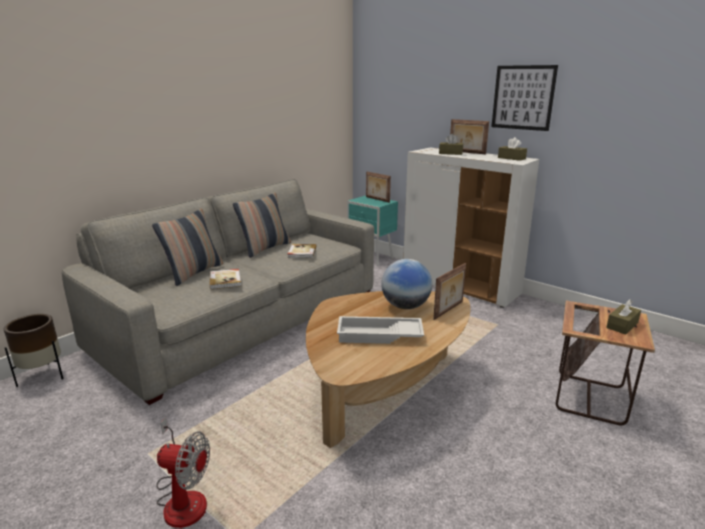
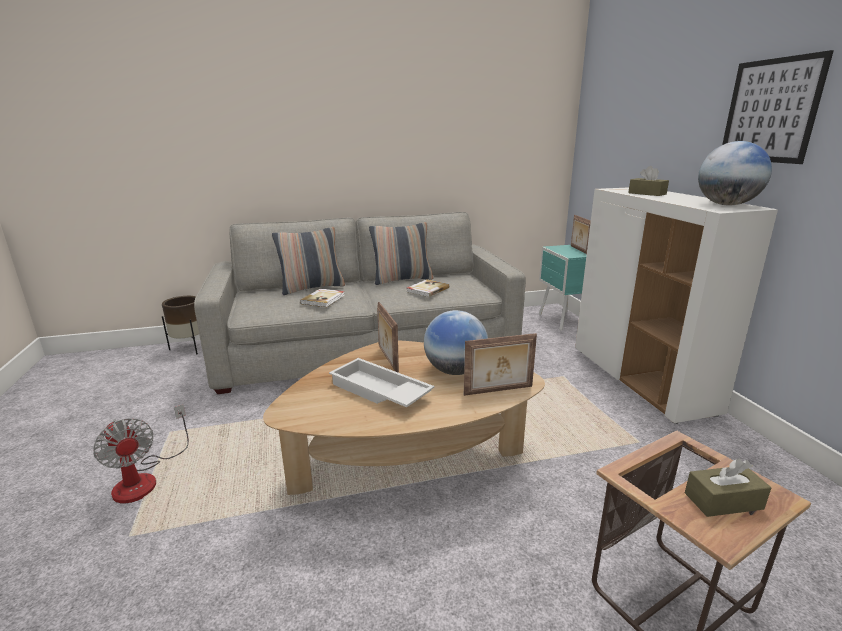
camera: 35 degrees right, 0 degrees up
(466, 152) = (675, 194): picture frame -> picture frame (387, 360)
(511, 158) = (726, 205): brown tissue box -> globe

